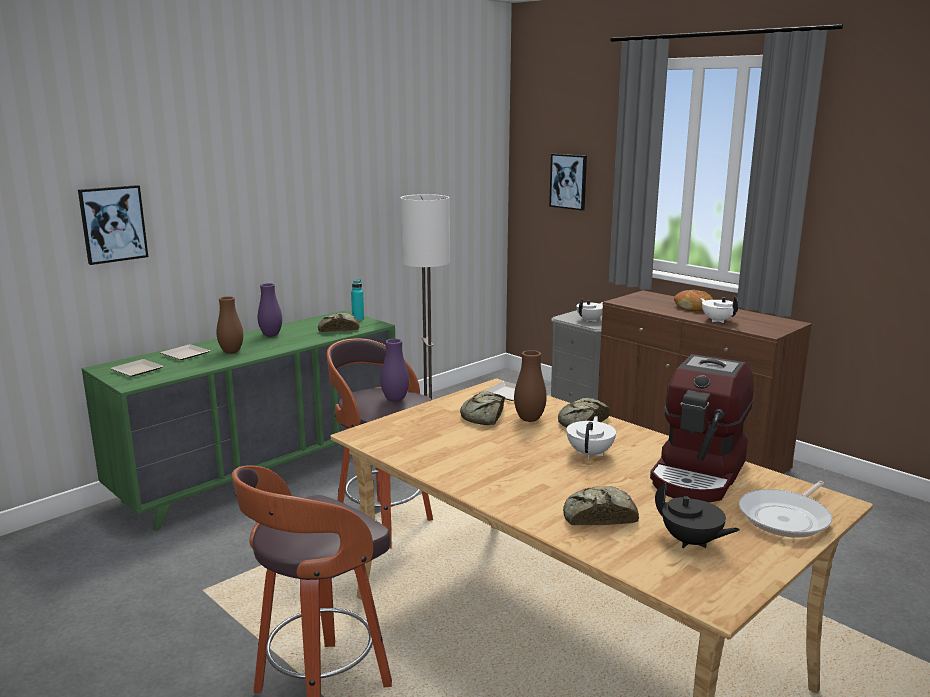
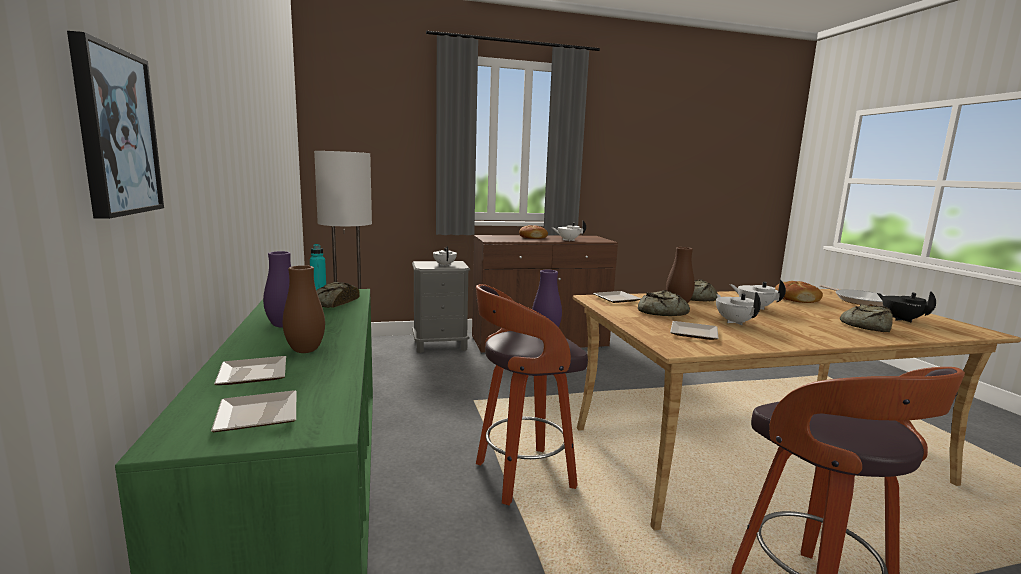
camera: 60 degrees left, 5 degrees down
(419, 435) = (692, 333): none -> plate
(496, 448) = (734, 322): none -> white teapot
(569, 181) = (377, 154): picture -> none
(691, 542) = (901, 319): black teapot -> black teapot turned 90 degrees counterclockwise
(699, 474) = (796, 299): coffee machine -> bread

